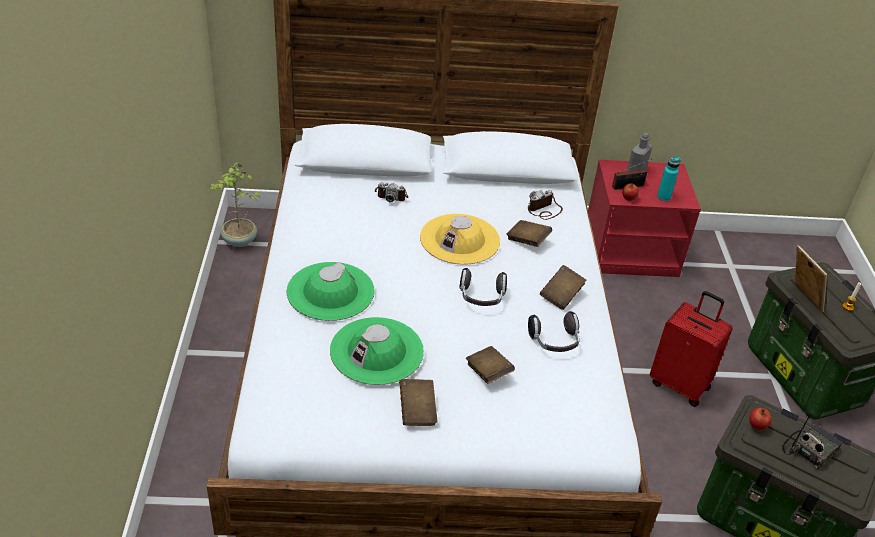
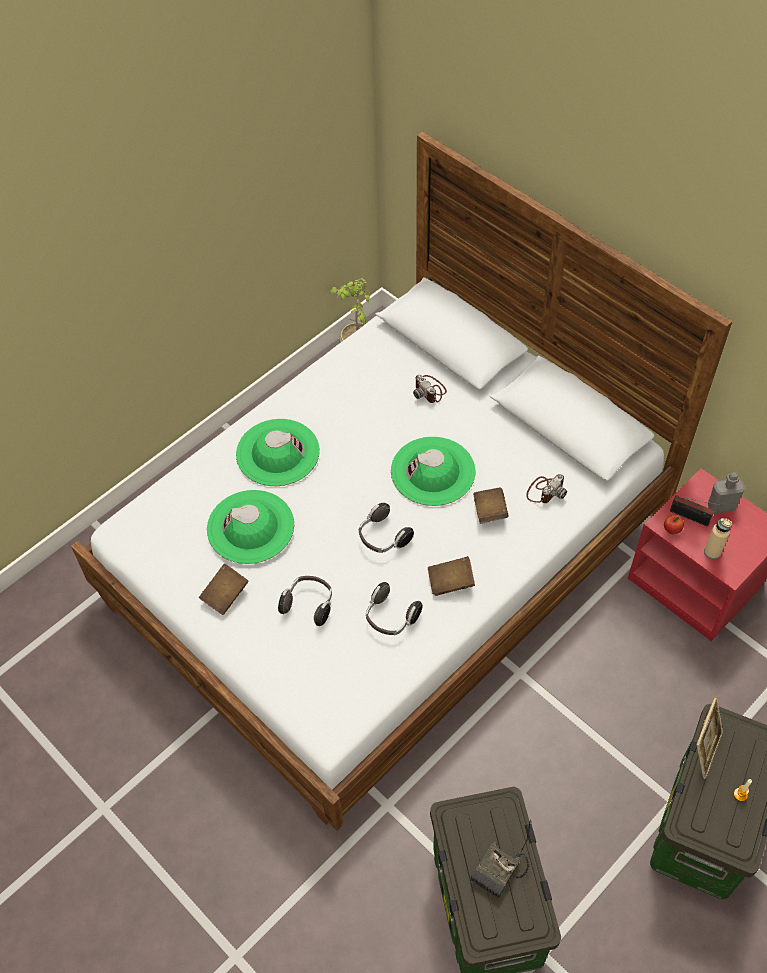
camera: 50 degrees right, 15 degrees up
(460, 239) = (433, 471): yellow hat -> green hat
(488, 373) = (309, 604): brown book -> headphones
(544, 210) = (545, 490): camera -> camera turned 120 degrees clockwise
(663, 197) = (712, 552): turquoise bottle -> beige bottle
(680, 384) = (570, 738): red suitcase -> none
(757, 426) = (483, 817): apple -> none
(809, 449) = (500, 872): radio -> radio turned 120 degrees clockwise

